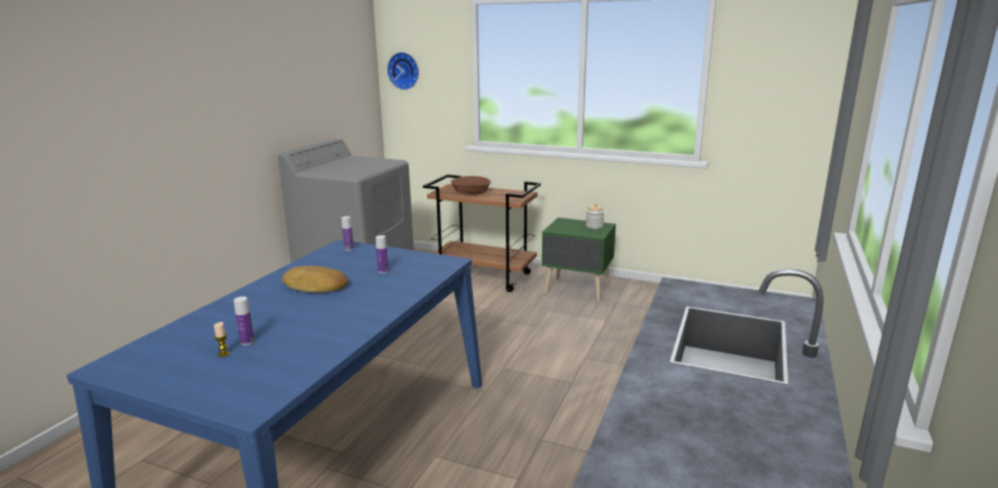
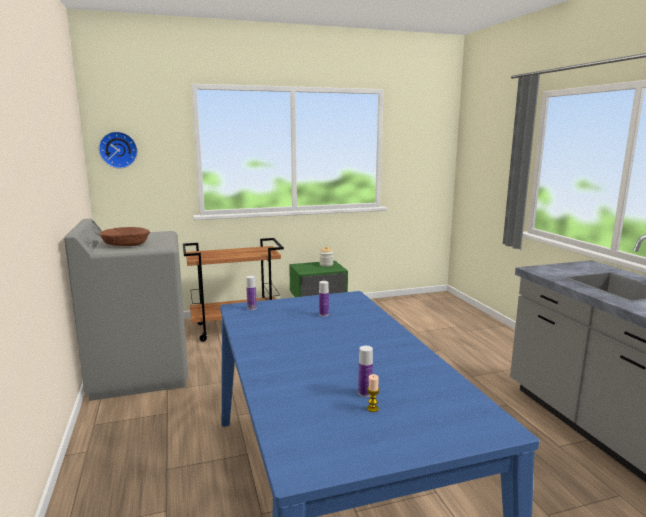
camera: 40 degrees left, 5 degrees down
(315, 286) = (301, 339): bread -> none
(470, 191) = (221, 254): brown bowl -> brown bowl (125, 244)

